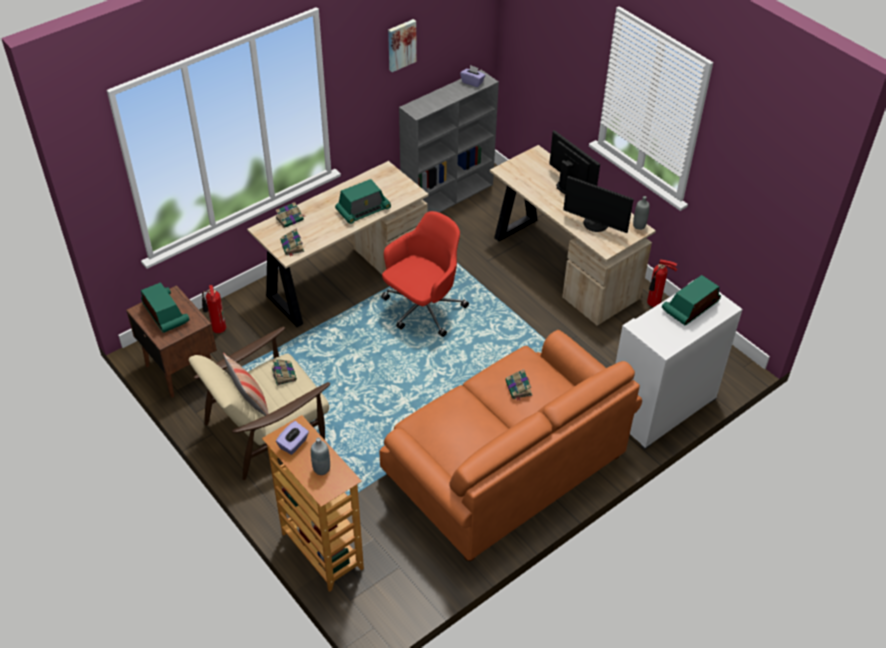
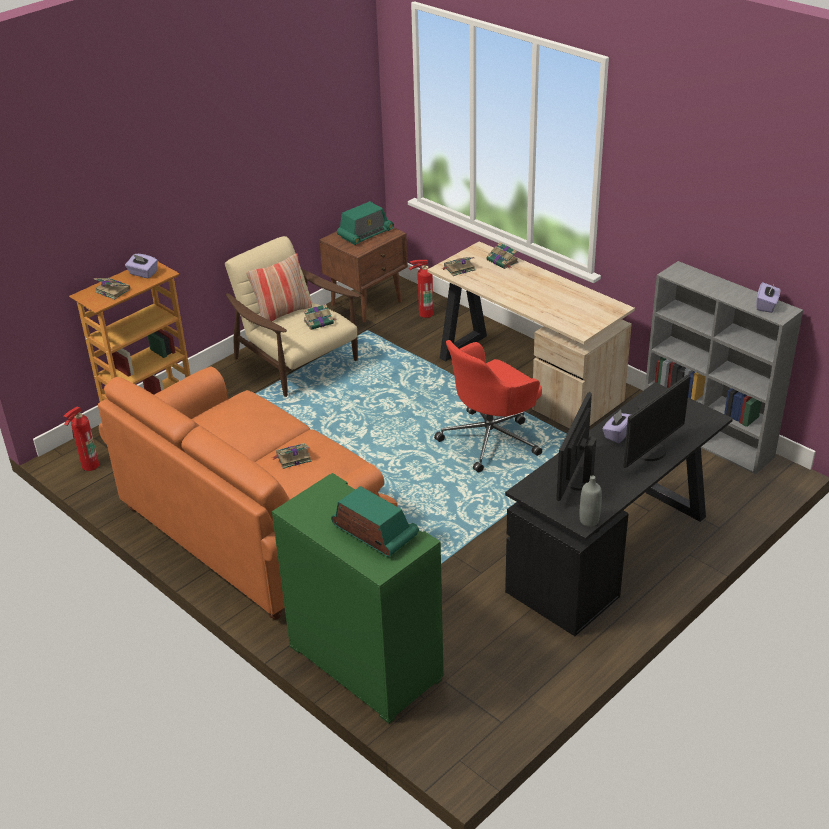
camera: 85 degrees right, 10 degrees down
(321, 469) = (112, 290): grey bottle -> book
(363, 210) = (534, 302): radio -> none
(401, 44) = (699, 183): picture -> none
(422, 309) = (491, 439): red office chair -> red office chair turned 105 degrees clockwise
(549, 197) = (618, 434): none -> purple tissue box
(562, 265) = (614, 552): beige desk -> black desk
(654, 303) = (568, 652): fire extinguisher -> fire extinguisher (88, 466)
(661, 408) = (363, 663): white cabinet -> green cabinet

